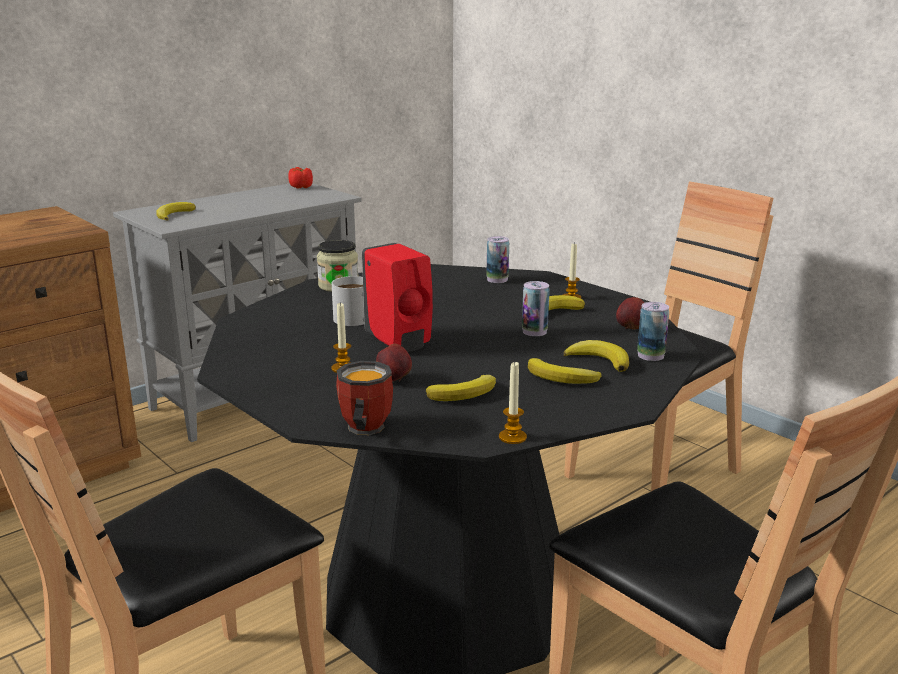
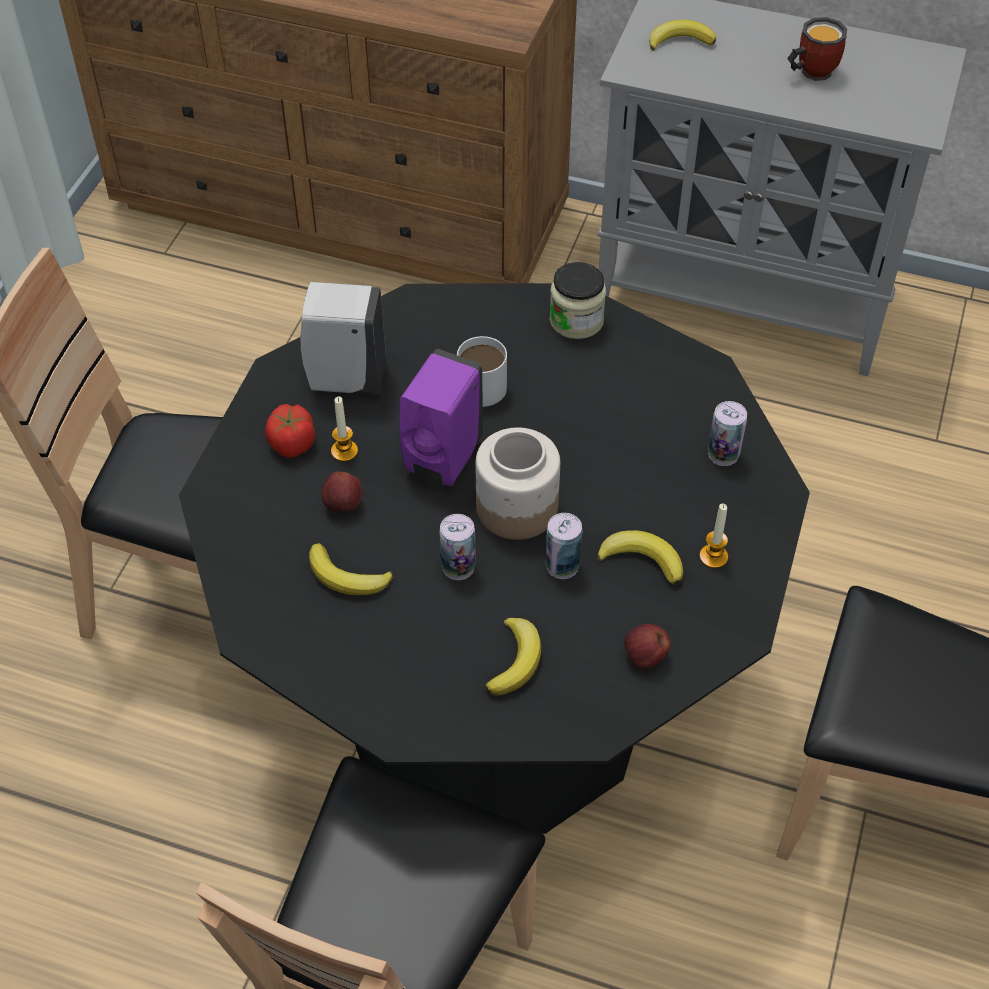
camera: 60 degrees right, 30 degrees up
(273, 353) = (344, 379): none -> white soap dispenser
(301, 187) = (925, 67): tomato -> tomato (292, 444)
(362, 430) = (220, 536): mug -> mug (810, 72)
(399, 342) = (442, 461): red soap dispenser -> purple soap dispenser
(470, 332) = (516, 508): none -> jar
(512, 437) = (270, 656): candle -> none
(562, 378) = (440, 644): banana -> none
(650, 356) = (564, 706): can -> can (458, 567)

